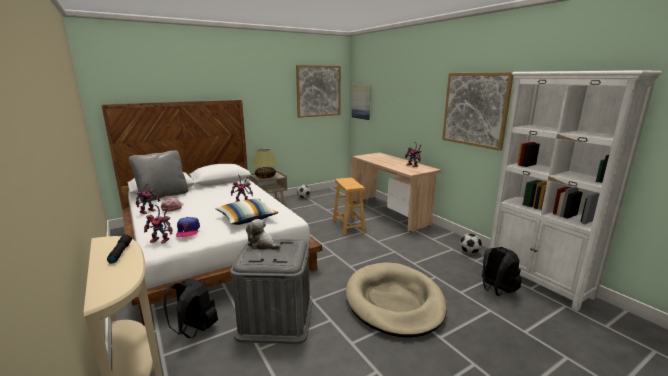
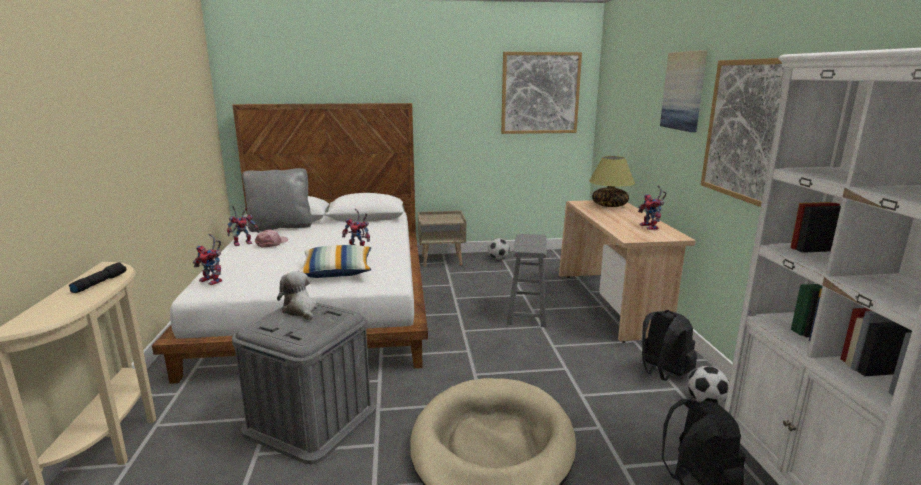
camera: 25 degrees right, 0 degrees up
(188, 231) = (251, 275): cap -> none
(194, 330) = (212, 405): black backpack -> black backpack (662, 373)
(265, 177) = (437, 219): table lamp -> table lamp (610, 205)
(348, 226) = (527, 313): brown stool -> grey stool
(361, 102) = (609, 112): picture -> picture (684, 91)

